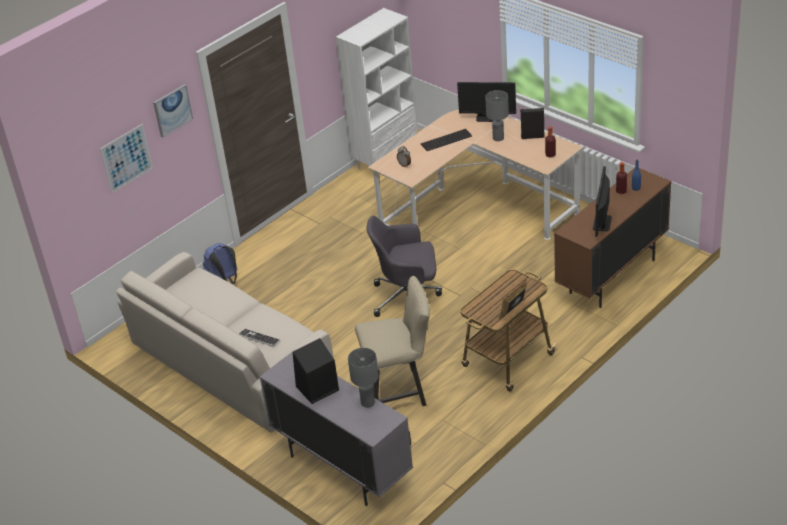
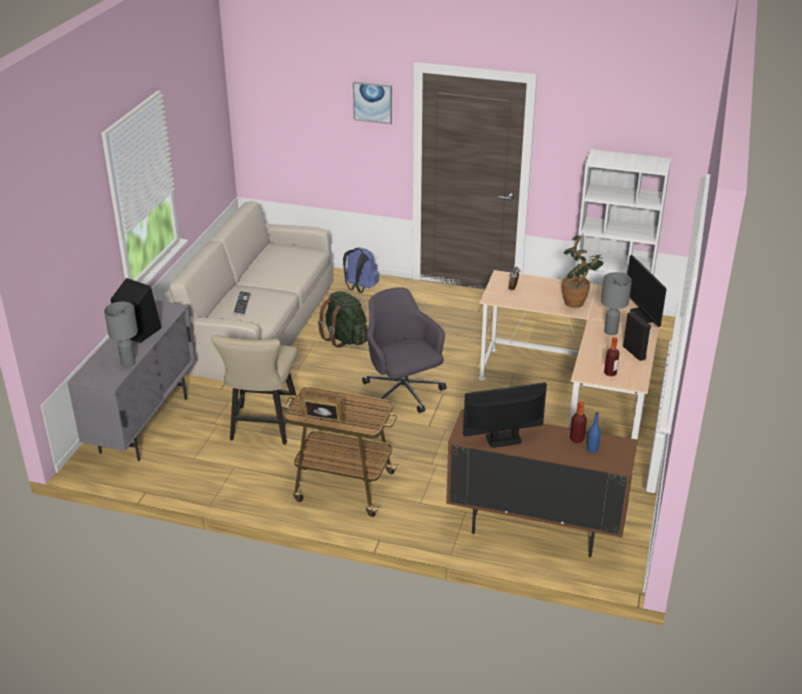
camera: 60 degrees right, 5 degrees down
(126, 158) = (314, 115): picture -> none
(300, 311) = (345, 339): none -> green backpack
(400, 391) = (262, 428): beige chair -> beige chair turned 45 degrees clockwise
(447, 140) = (578, 301): keyboard -> potted plant

